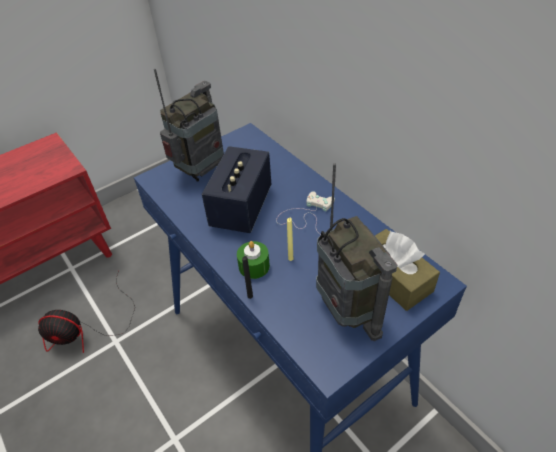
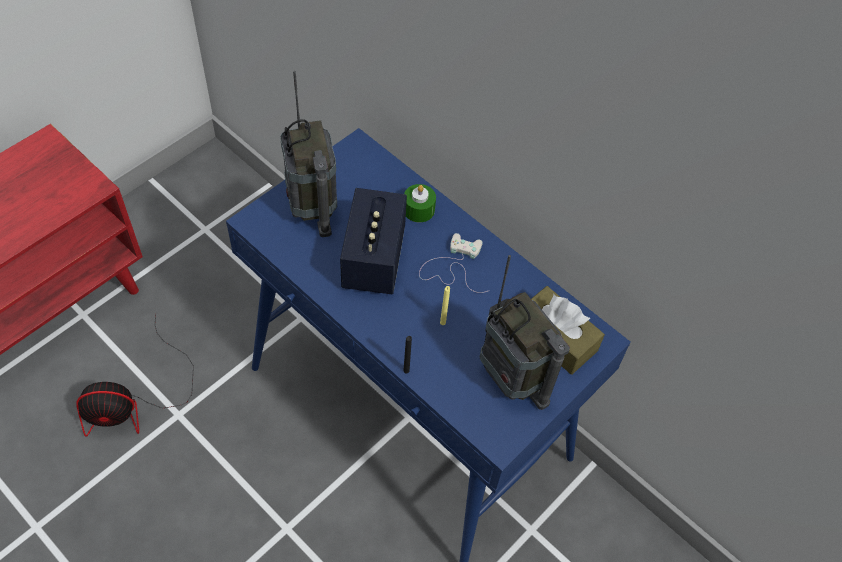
camera: 15 degrees left, 10 degrees up
(201, 170) = (311, 207): radio -> radio turned 135 degrees clockwise
(254, 266) = (403, 334): green candle -> green candle (419, 209)

